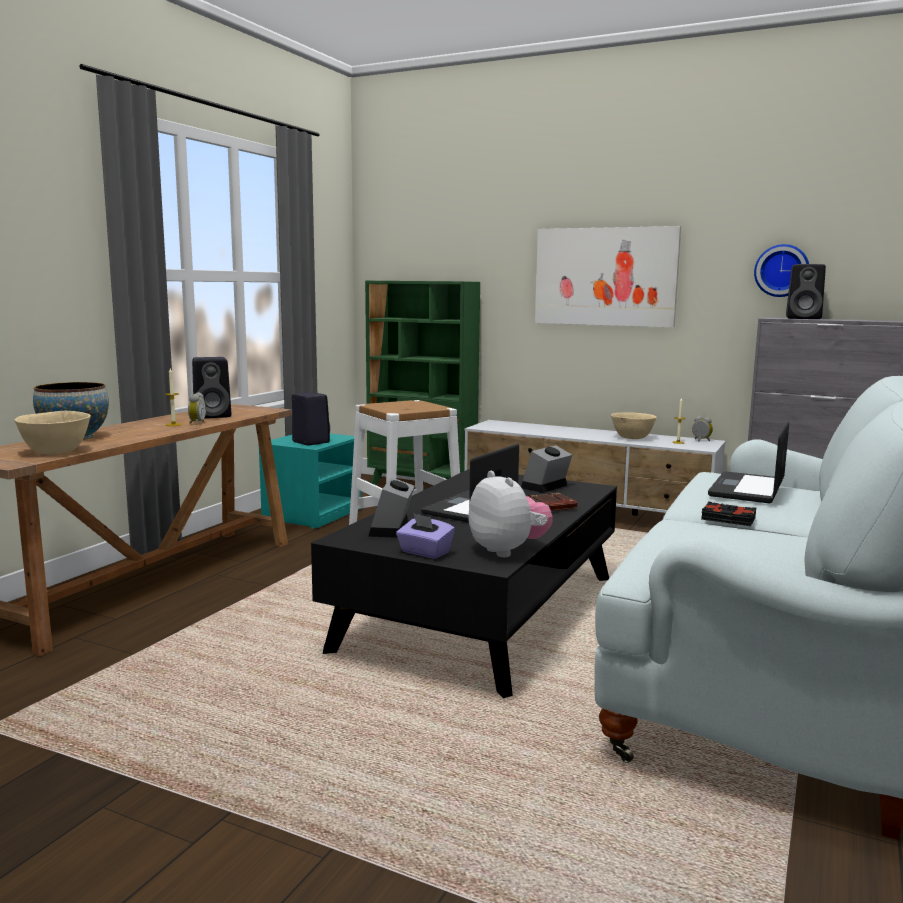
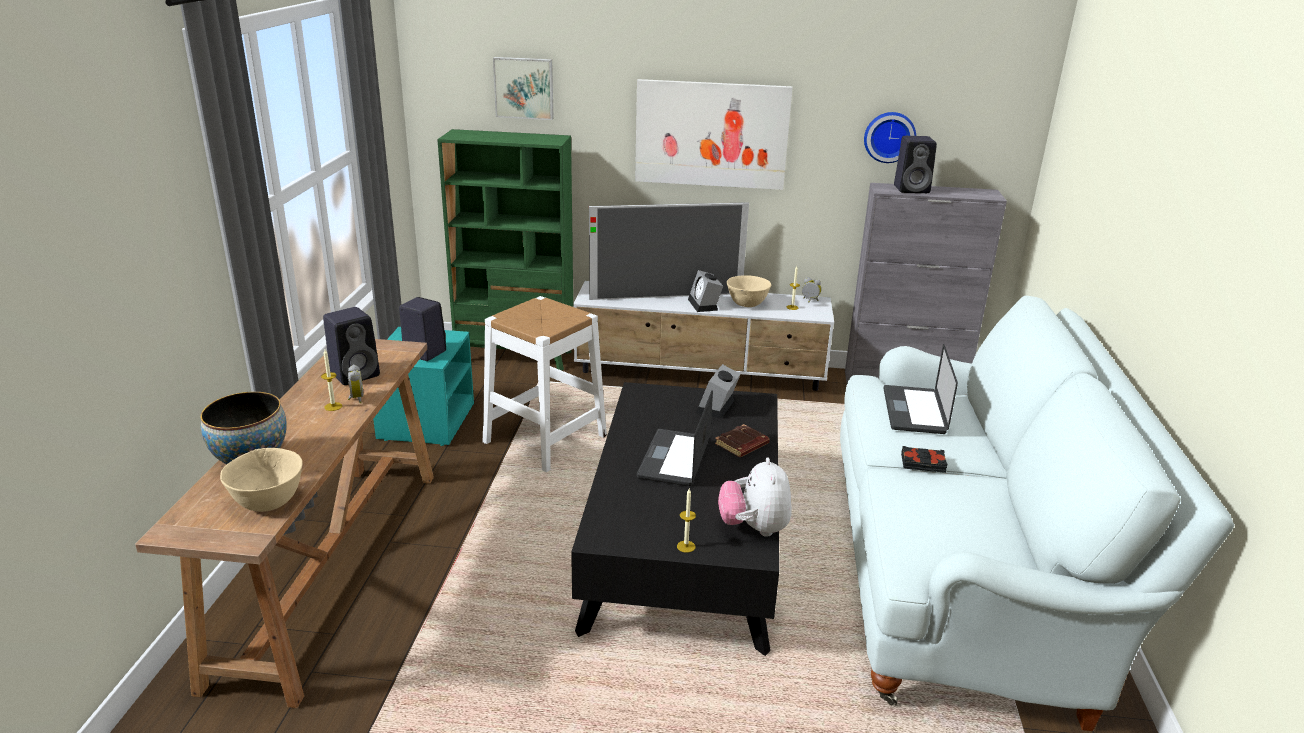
camera: 20 degrees left, 15 degrees up
(392, 530) = (630, 513): alarm clock -> alarm clock (705, 305)
(425, 552) = (686, 546): purple tissue box -> candle
(445, 243) = (524, 88): none -> picture
(508, 551) = (754, 528): plush toy -> plush toy turned 135 degrees counterclockwise
(556, 430) = (666, 296): none -> television

